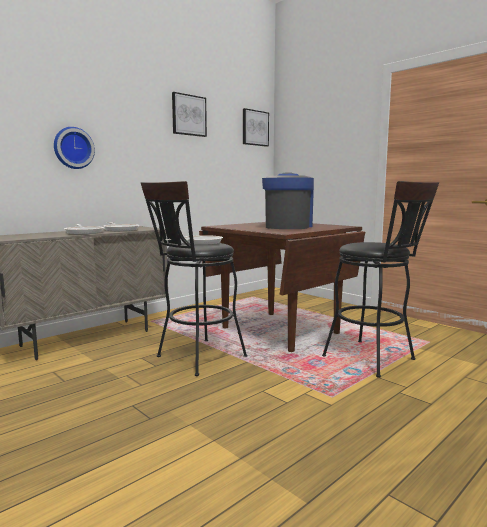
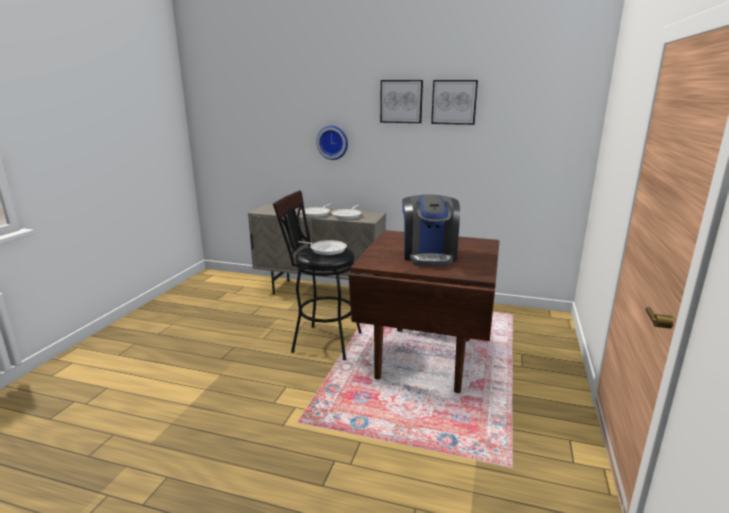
camera: 60 degrees right, 10 degrees up
(255, 128) = (563, 107): picture -> picture (401, 101)
(288, 226) = (429, 255): coffee machine -> coffee machine turned 105 degrees clockwise
(375, 360) = (404, 432): black stool -> none

